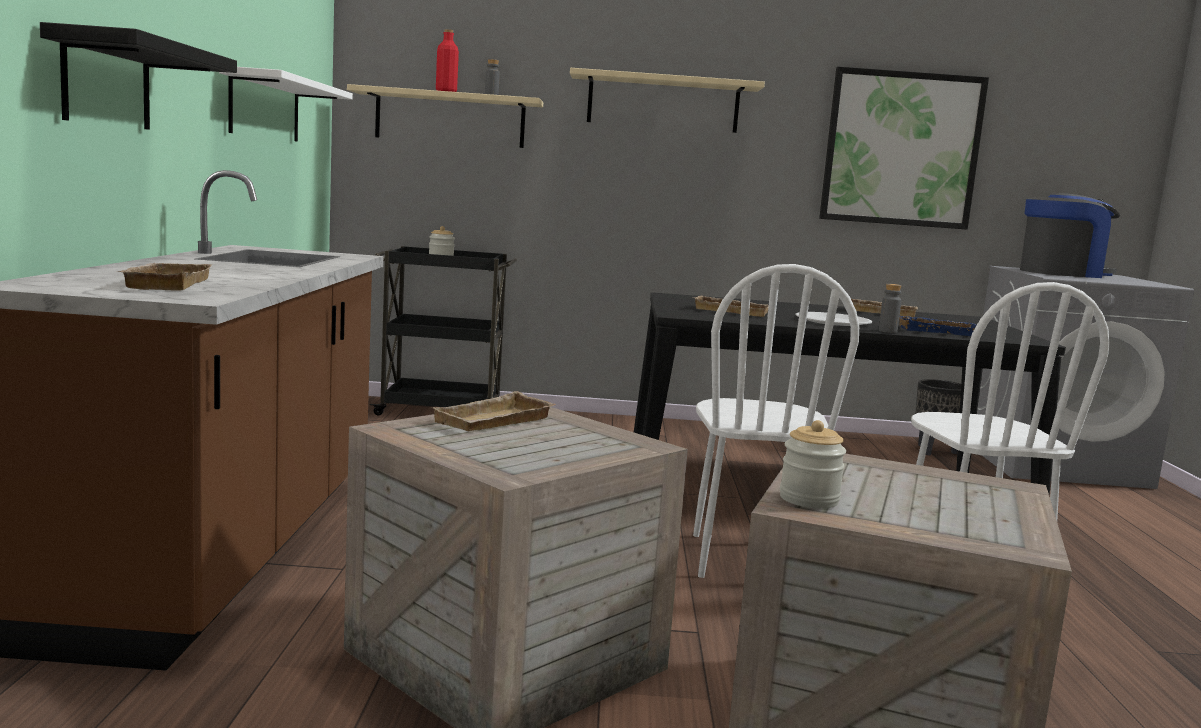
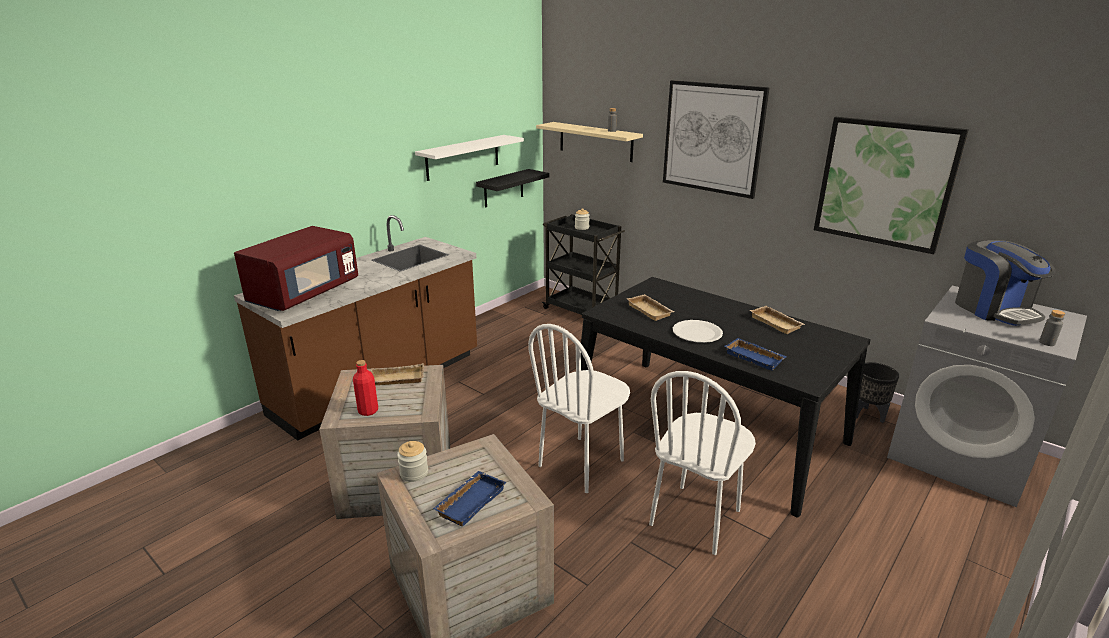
camera: 40 degrees right, 15 degrees up
(107, 83) = (323, 190): black shelf -> black shelf (503, 188)
(164, 283) = (304, 294): beige tray -> red microwave
(446, 92) = (585, 129): red bottle -> red bottle (368, 411)
(663, 103) = (712, 138): beige shelf -> picture
(887, 331) = (708, 352): grey bottle -> grey bottle (1047, 343)
(957, 505) = (470, 501): none -> blue tray
(1062, 273) = (994, 310): coffee machine -> coffee machine turned 45 degrees clockwise

